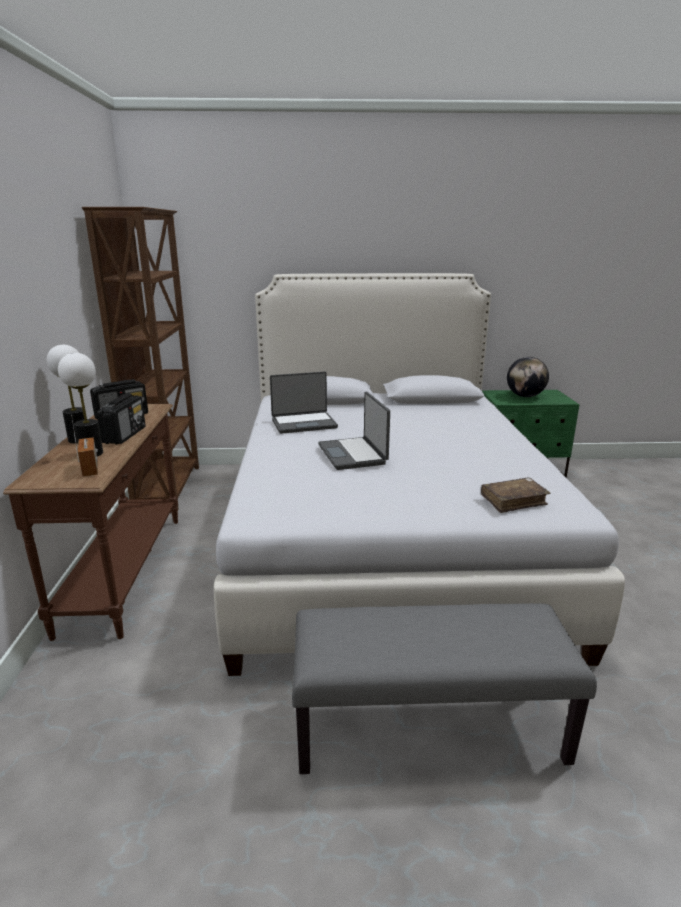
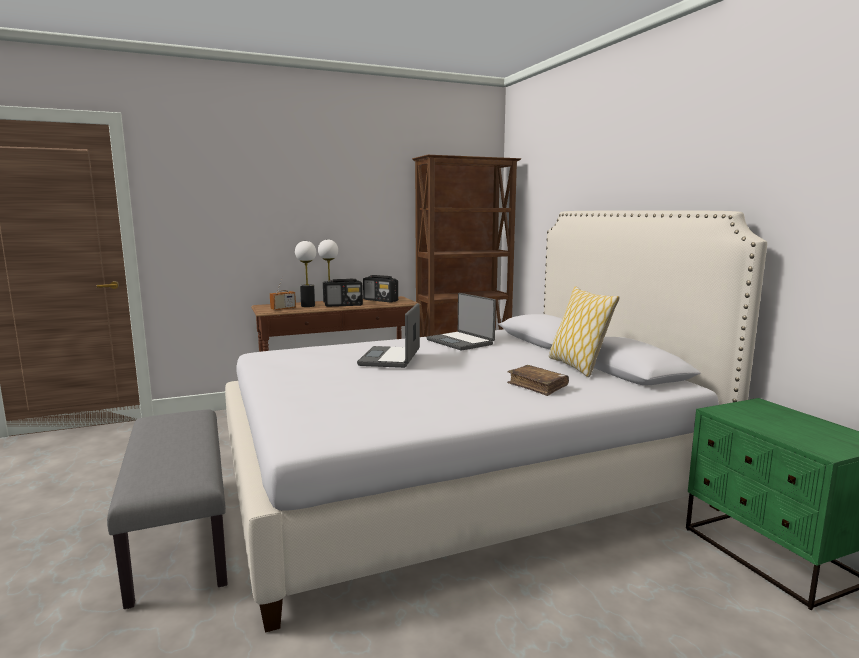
camera: 70 degrees right, 10 degrees down
(353, 454) = (391, 358): laptop -> laptop turned 45 degrees counterclockwise
(416, 406) = (577, 366): none -> pillow
(513, 501) = (317, 413): brown book -> brown book (537, 386)
(525, 396) = (787, 423): globe -> none

